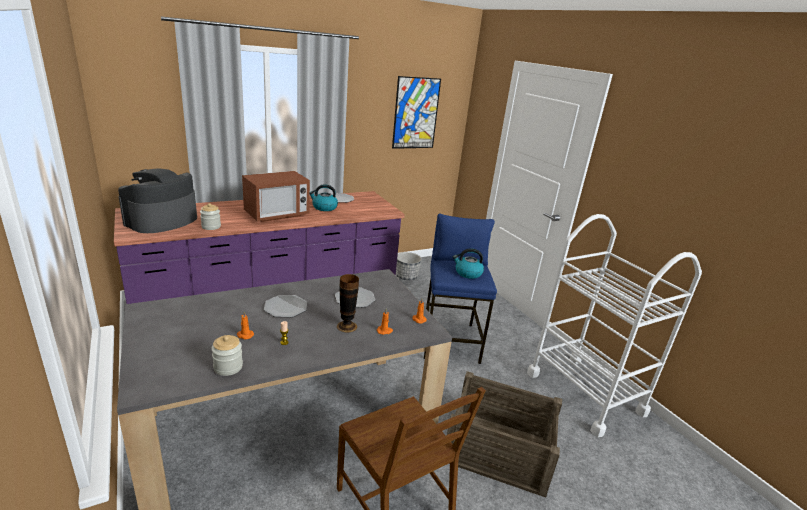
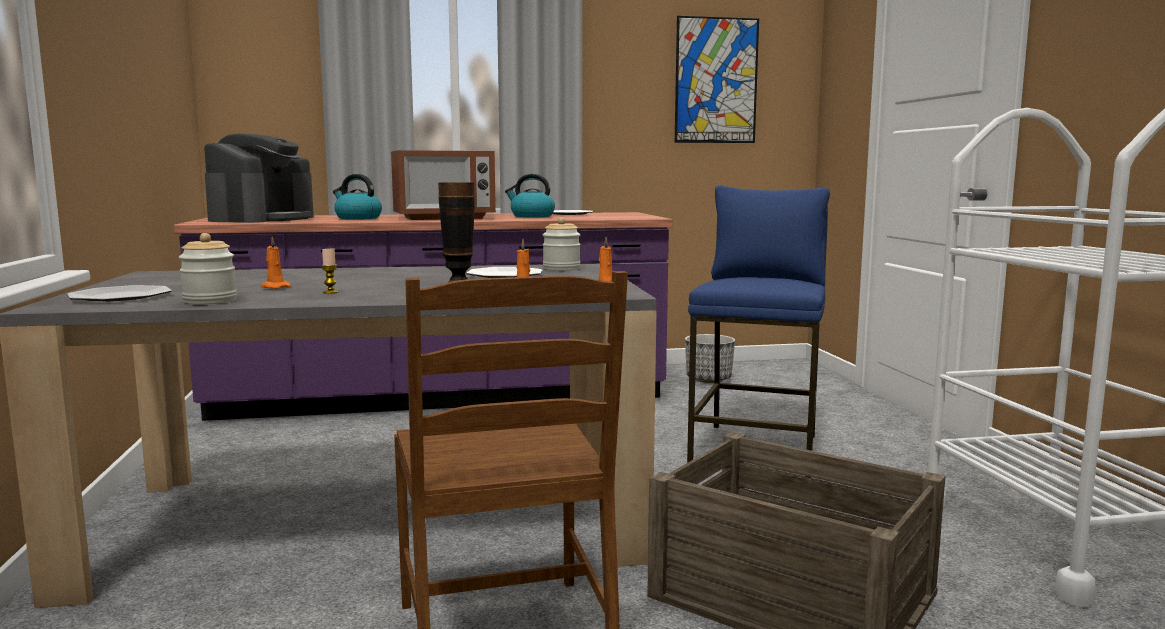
camera: 20 degrees right, 15 degrees down
(162, 221) = (262, 219): coffee machine -> coffee machine turned 150 degrees clockwise
(211, 226) = (327, 221): jar -> jar (561, 268)
(285, 307) = (374, 277): plate -> plate (121, 296)
(468, 273) = (768, 282): kettle -> kettle (357, 218)

